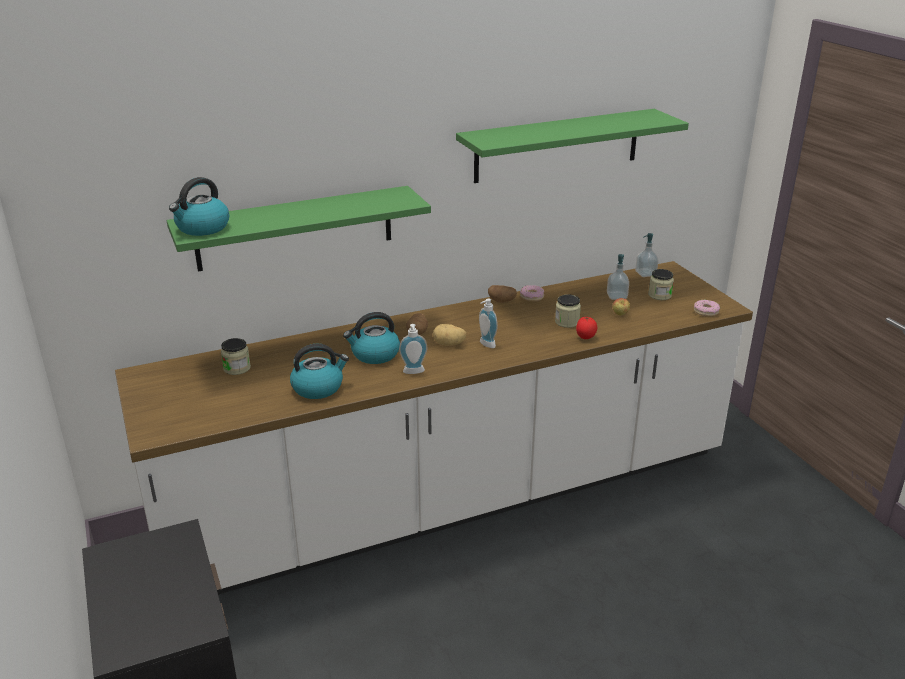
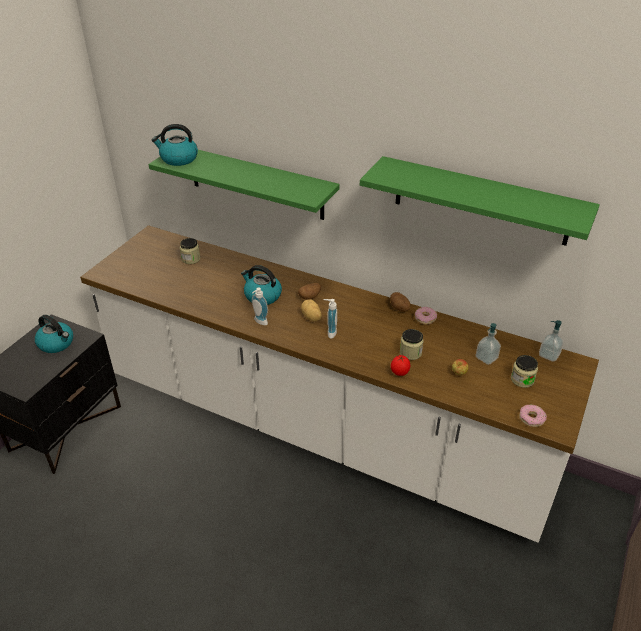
camera: 50 degrees right, 10 degrees up
(318, 387) = (202, 297): kettle -> kettle (57, 343)

